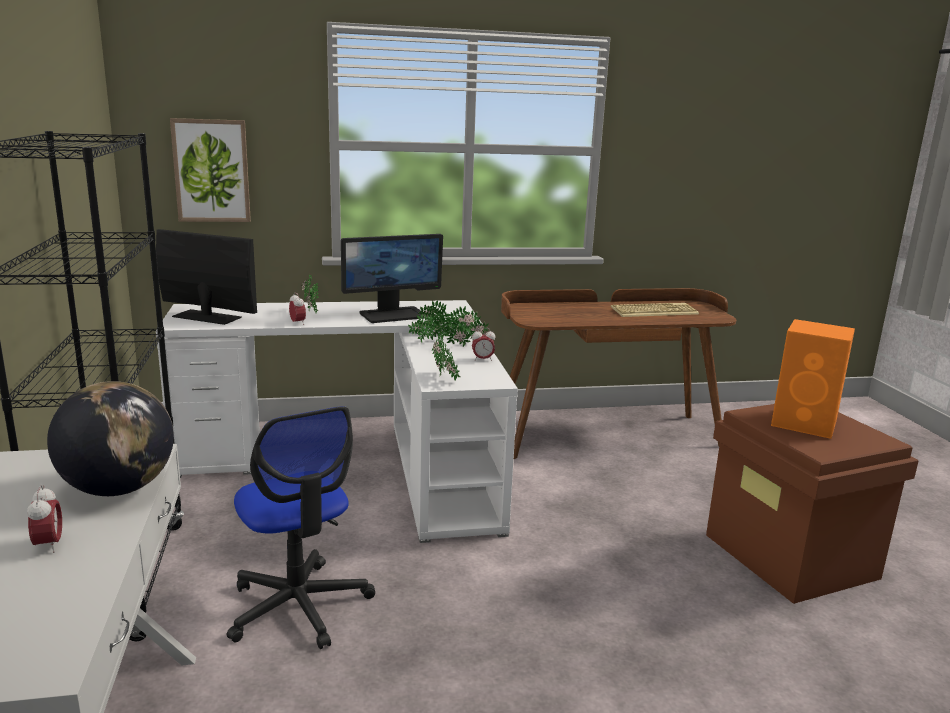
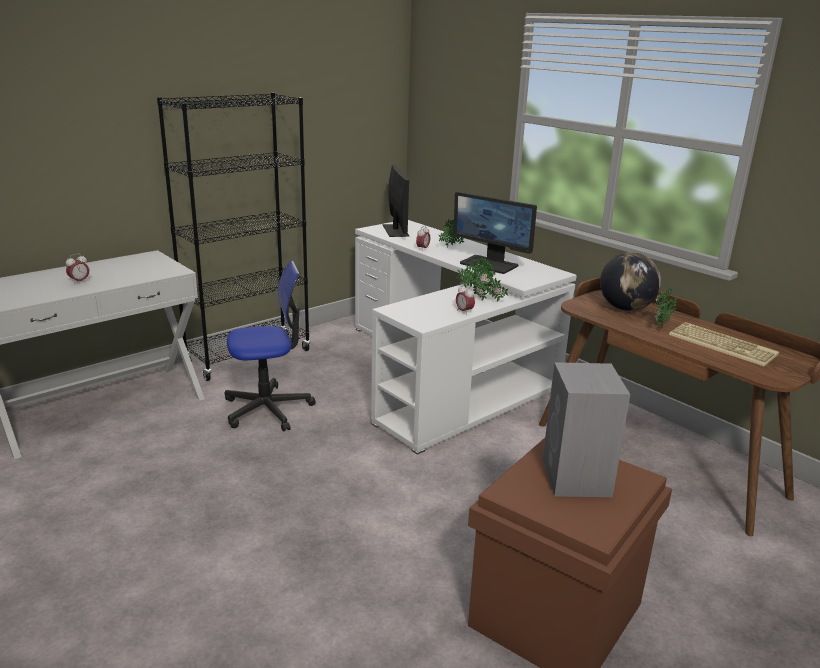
camera: 60 degrees right, 5 degrees up
(119, 489) = (137, 277): globe -> globe (625, 308)
(211, 171) = (450, 128): picture -> none
(299, 606) = (268, 409): office chair -> office chair turned 135 degrees counterclockwise
(445, 379) = (405, 309): potted plant -> potted plant (660, 327)
(805, 424) = (576, 478): orange speaker -> grey speaker

